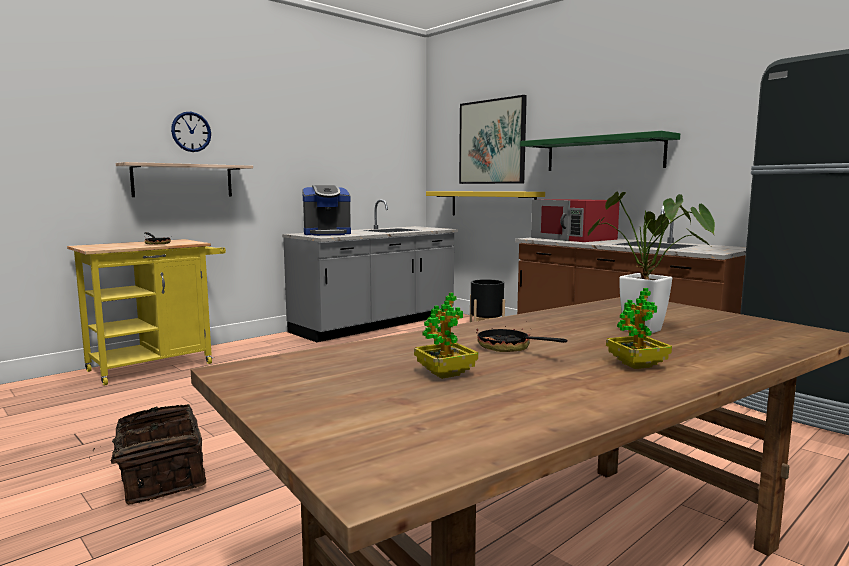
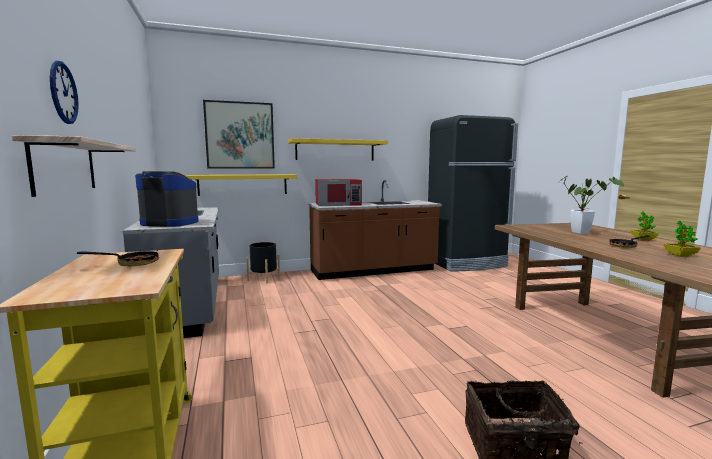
camera: 65 degrees left, 0 degrees up
(327, 234) = (170, 223): coffee machine -> coffee machine turned 90 degrees counterclockwise
(603, 154) = (335, 150): green shelf -> yellow shelf

